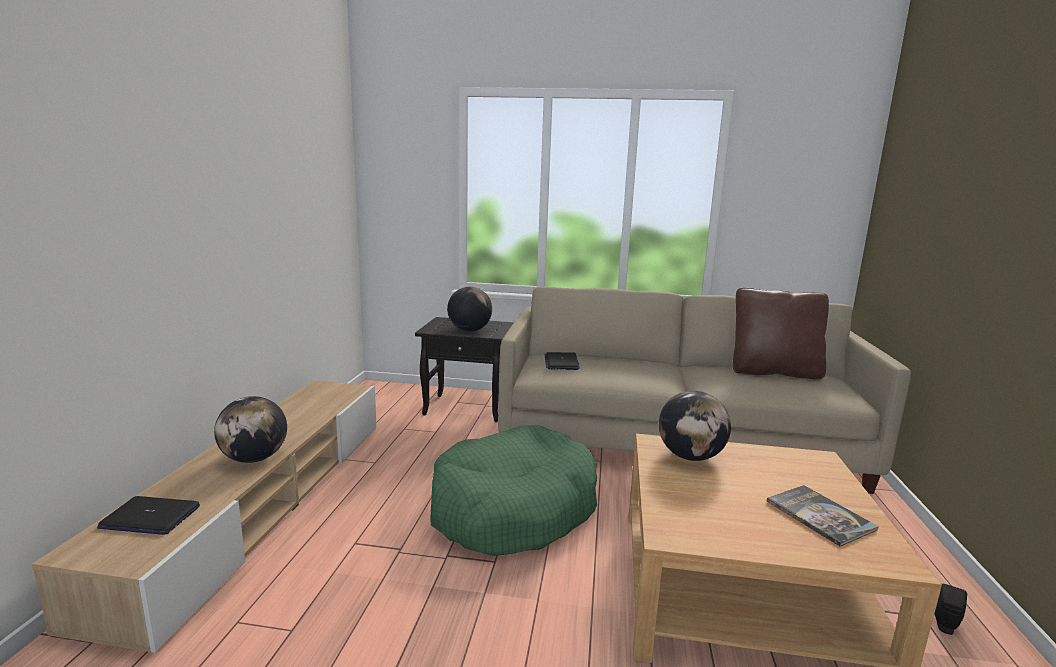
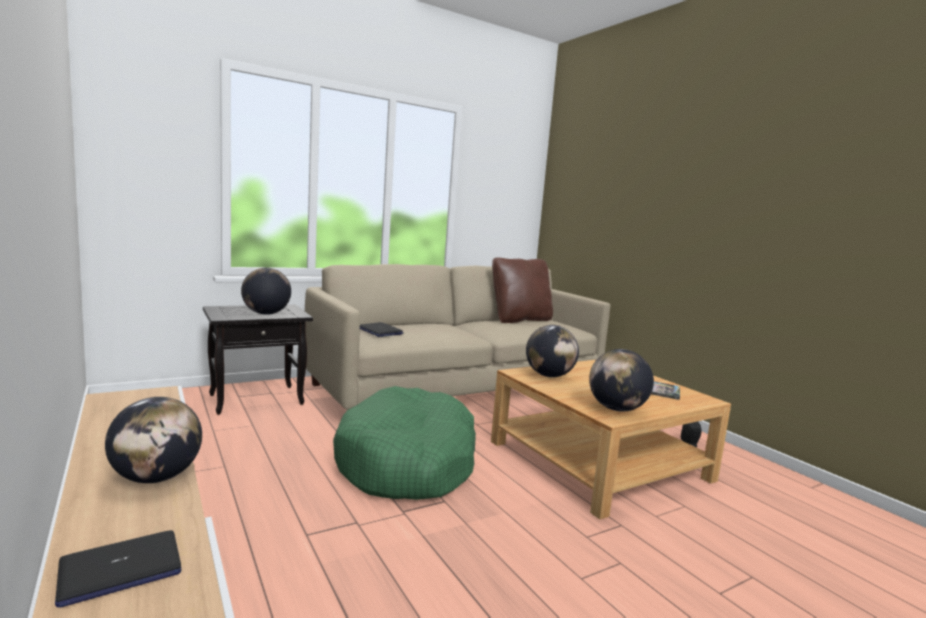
camera: 40 degrees left, 5 degrees down
(700, 527) = (616, 409): none -> globe

